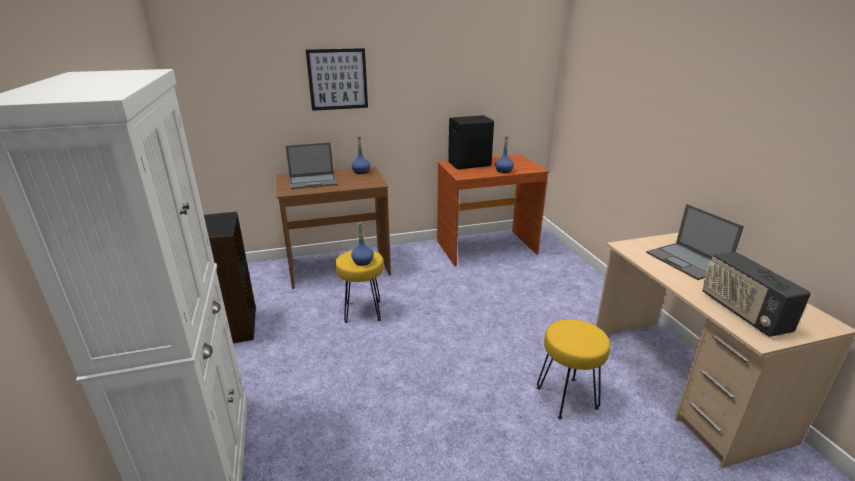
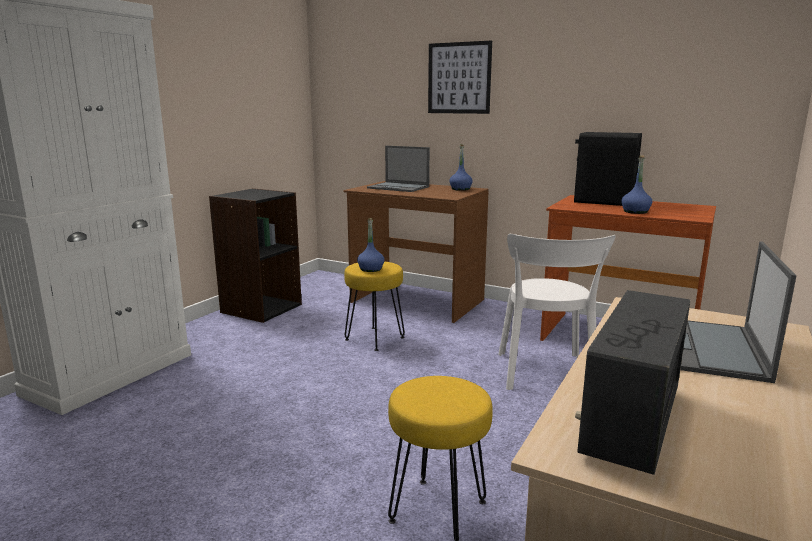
camera: 45 degrees right, 10 degrees down
(489, 288) = (545, 374): none -> white chair

